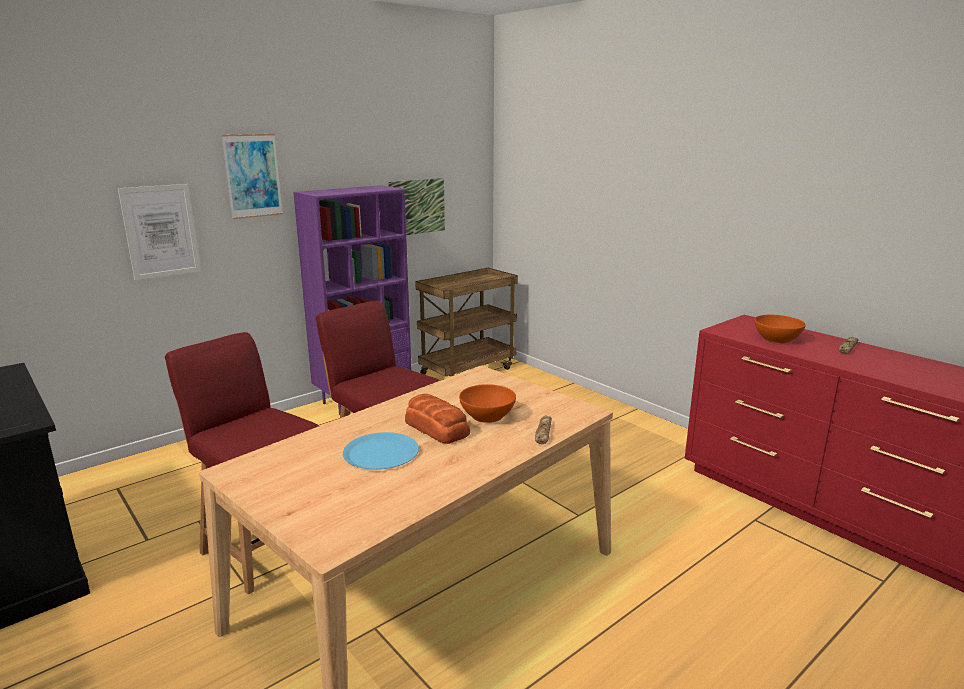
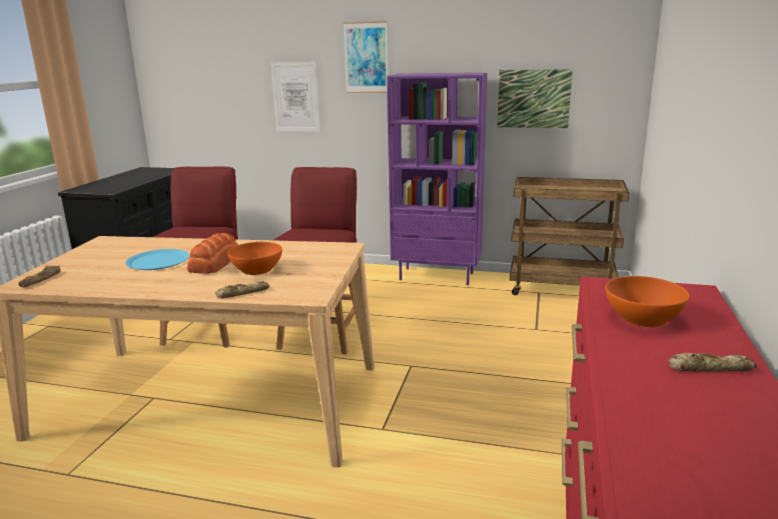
camera: 55 degrees right, 0 degrees up
(334, 529) = (42, 279): none -> bread

